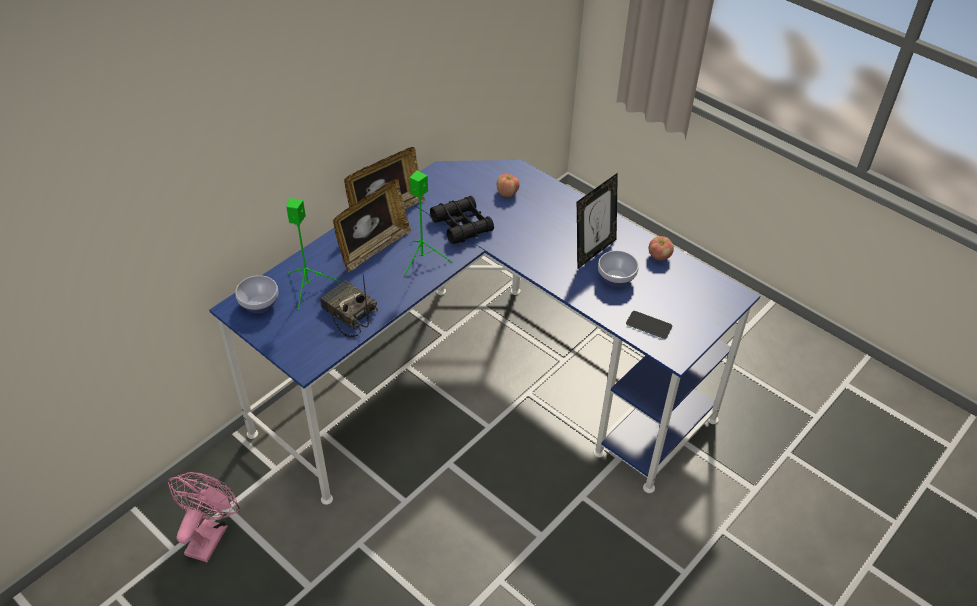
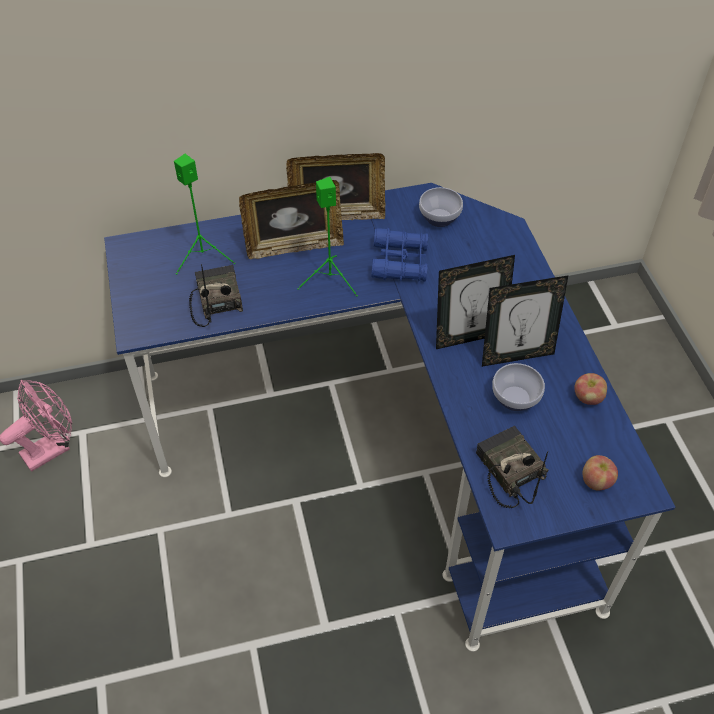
camera: 35 degrees right, 5 degrees up
(260, 304) = (149, 253): bowl -> bowl (440, 218)
(462, 225) = (400, 262): black binoculars -> blue binoculars
(507, 193) = (476, 248): apple -> apple (596, 481)
(552, 253) = (469, 336): none -> picture frame
(649, 325) = (507, 471): phone -> radio

